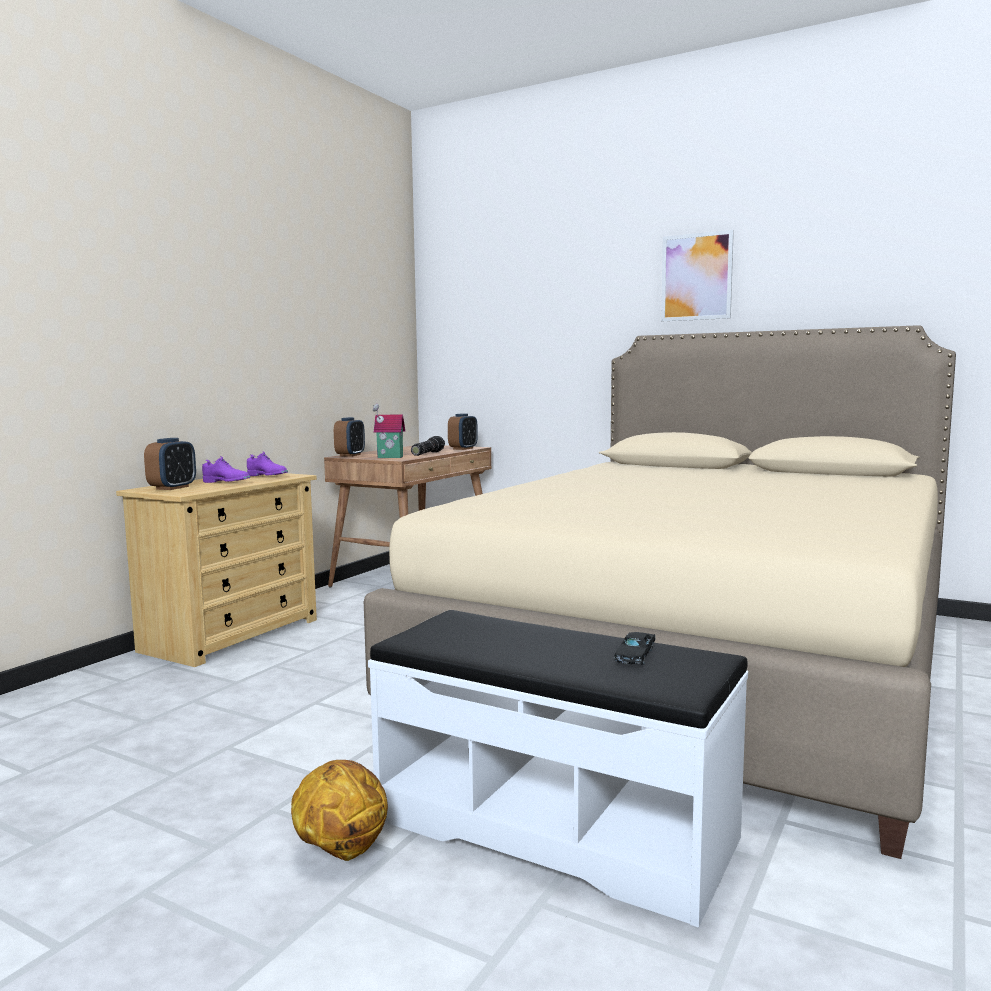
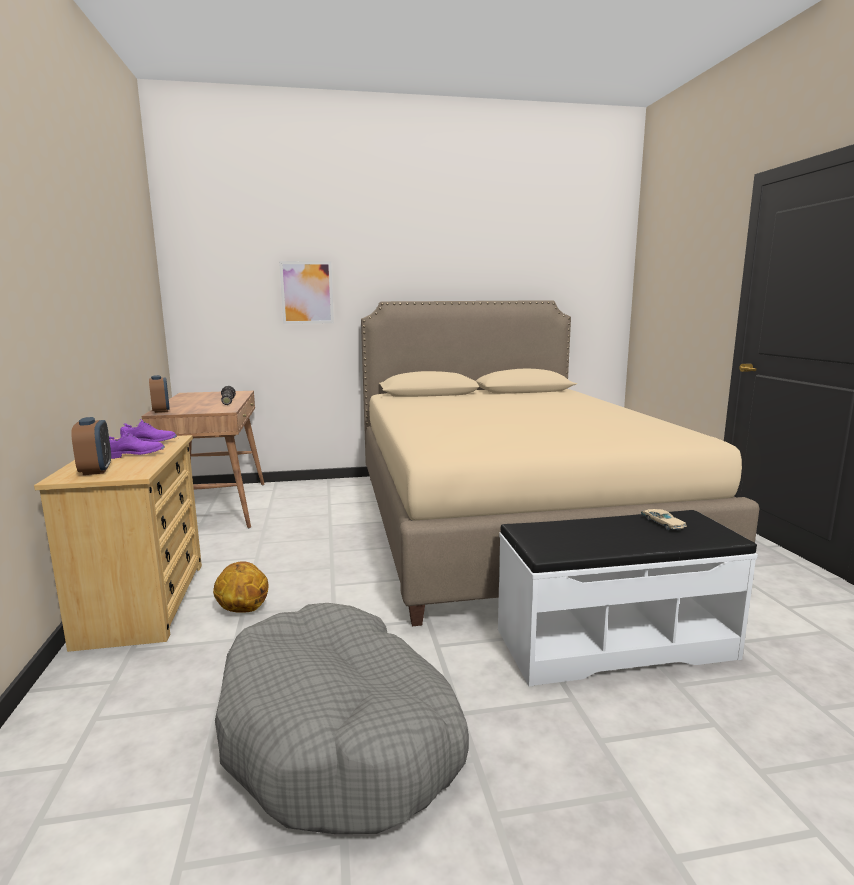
camera: 40 degrees left, 5 degrees up
(166, 779) = (341, 736): none -> grey dog bed
(341, 850) = (548, 714): basketball -> basketball (242, 610)
(389, 457) = (209, 409): toy house -> none
(463, 448) = (238, 394): alarm clock -> none
(635, 655) = (662, 523): black toy car -> beige toy car
(696, 277) = (414, 260): picture -> picture (307, 292)

